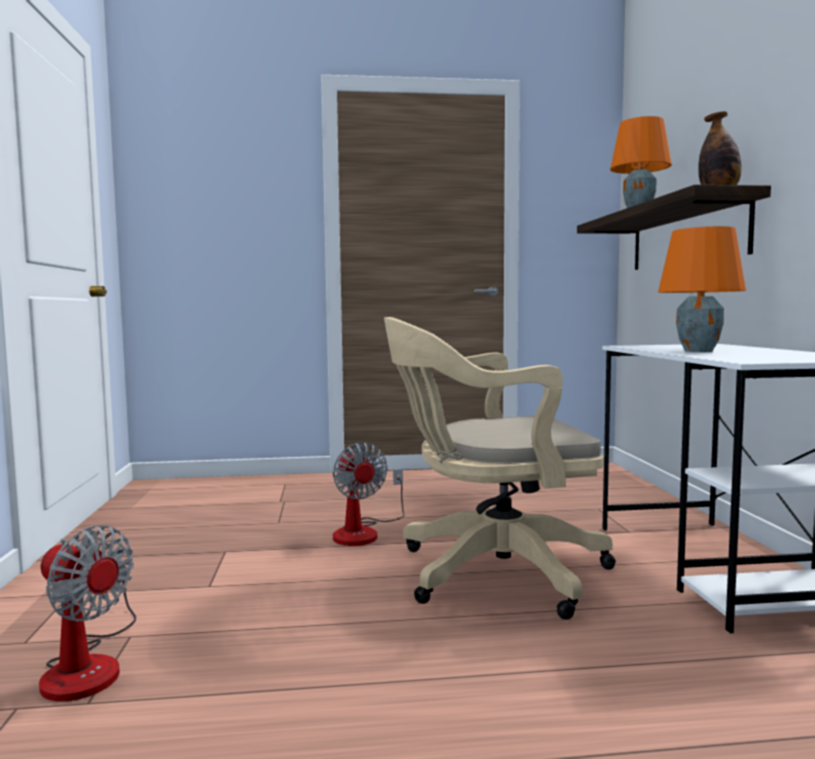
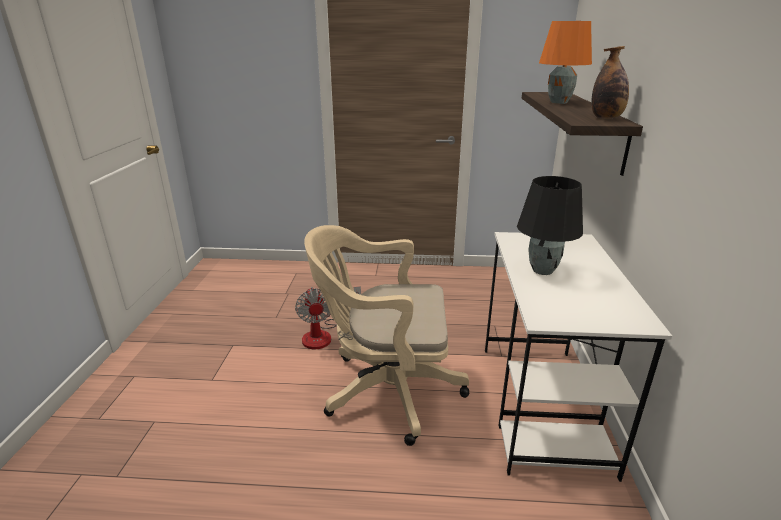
camera: 10 degrees right, 20 degrees up
(89, 664) = (126, 443): fan -> none
(698, 351) = (542, 271): orange table lamp -> black table lamp

